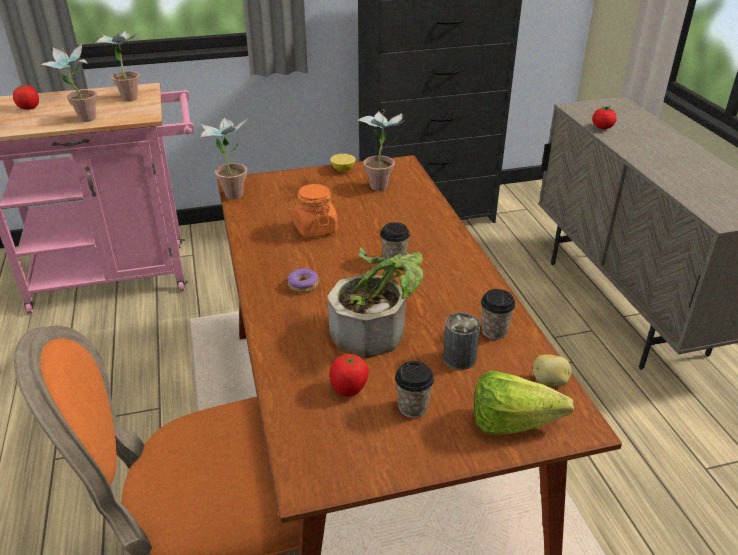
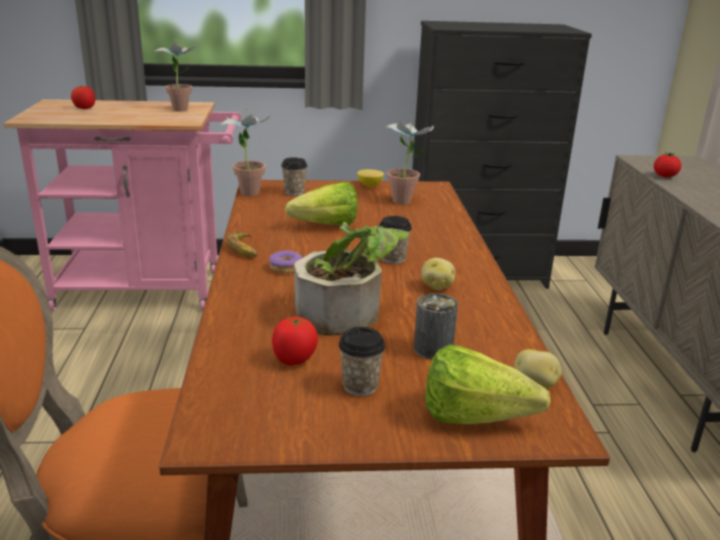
camera: 10 degrees right, 10 degrees down
(82, 120) = (127, 120): potted plant -> none
(257, 268) = (244, 249): none -> banana
(315, 229) = (320, 226): orange jar -> lettuce
(441, 287) = (437, 286): none -> potato
(494, 331) = (483, 330): cup -> cup (294, 192)

